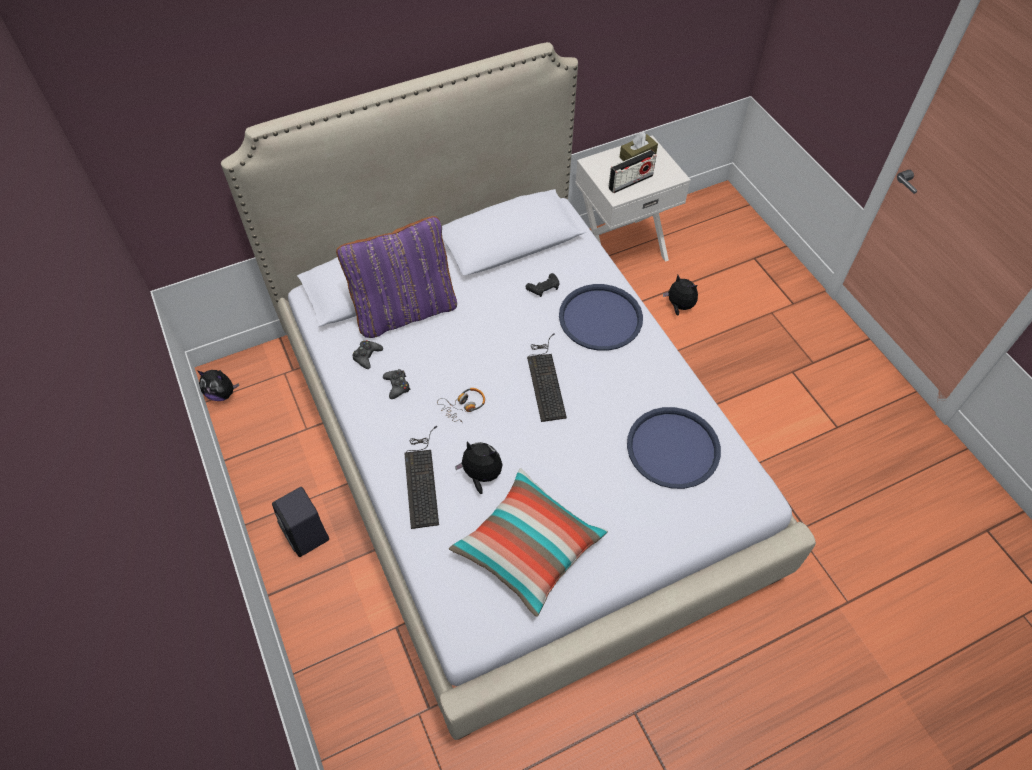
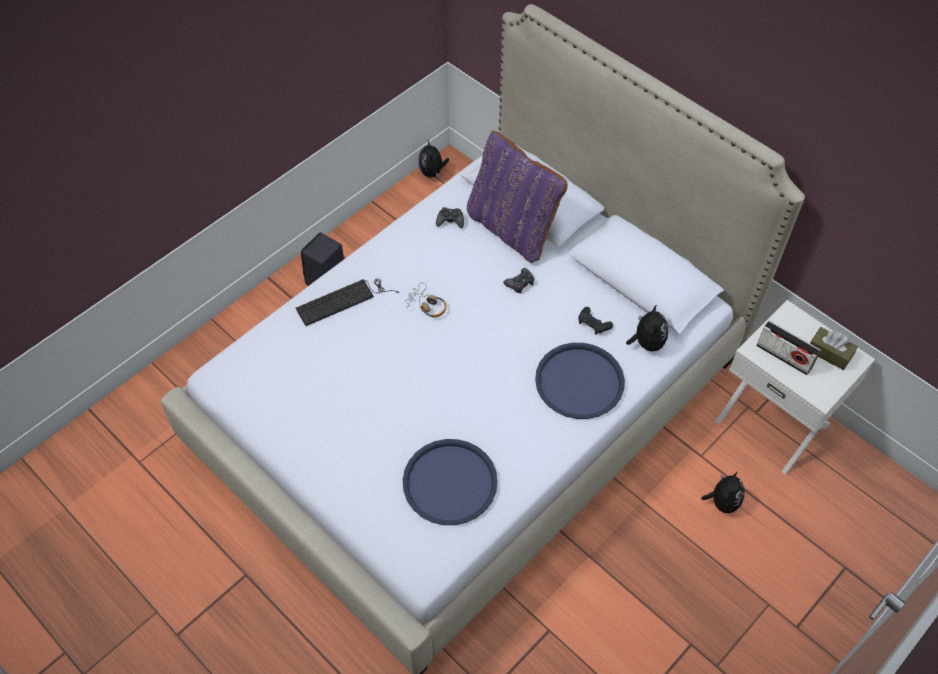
camera: 70 degrees right, 0 degrees up
(397, 386) = (429, 252): black game controller -> black game controller (520, 283)
(481, 475) = (362, 340): plush toy -> plush toy (646, 343)
(528, 548) = (305, 395): pillow -> none
(546, 378) = (484, 357): keyboard -> none

